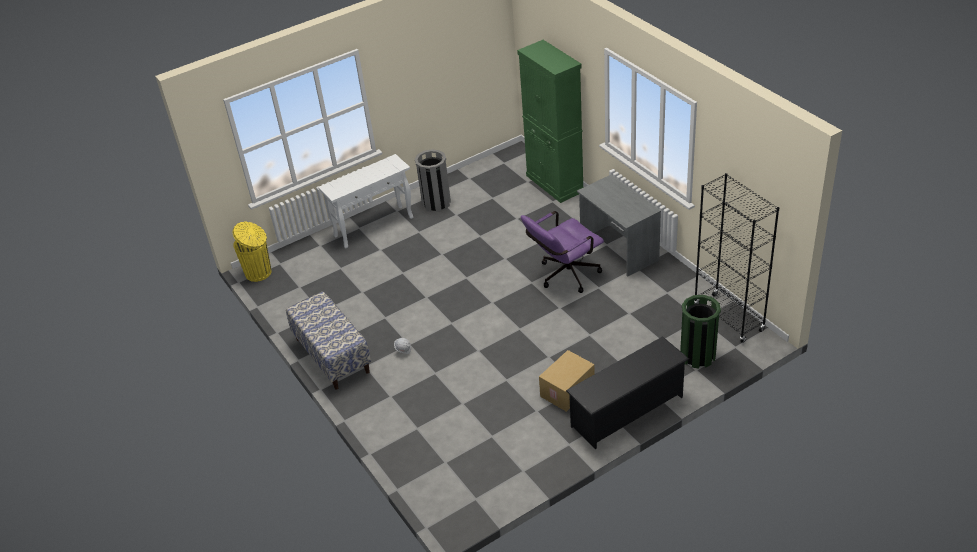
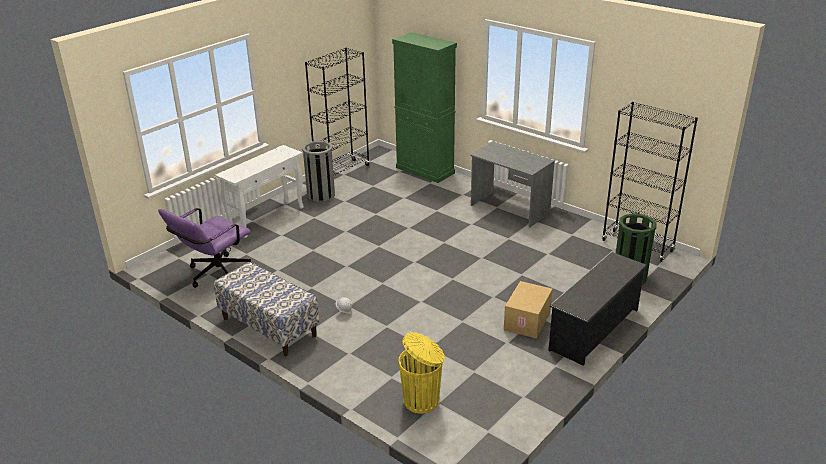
camera: 20 degrees left, 10 degrees down
(259, 273) = (158, 268): yellow trash can -> yellow trash can (422, 400)
(469, 175) = (342, 172): none -> black bookcase
(564, 276) = (472, 234): purple office chair -> purple office chair (214, 275)

